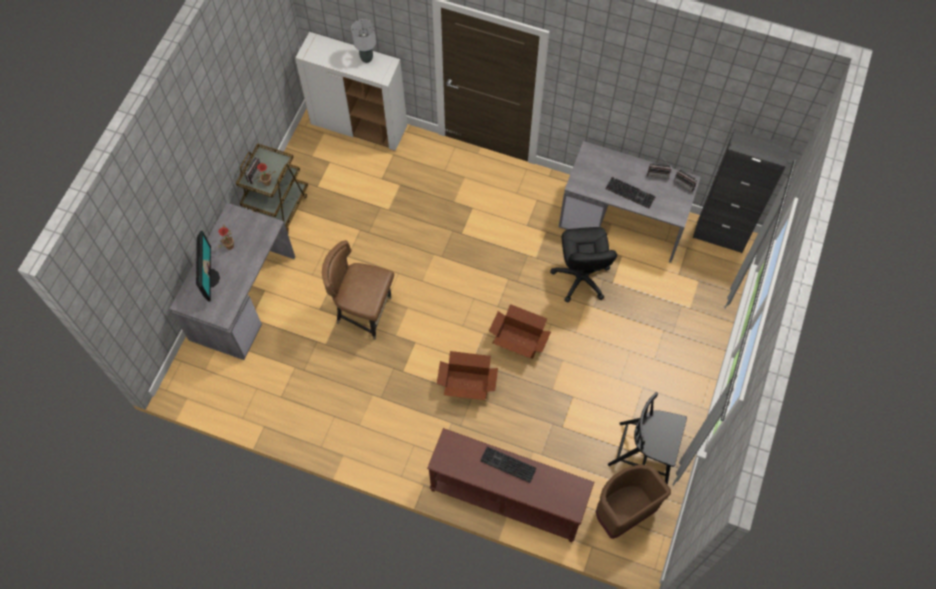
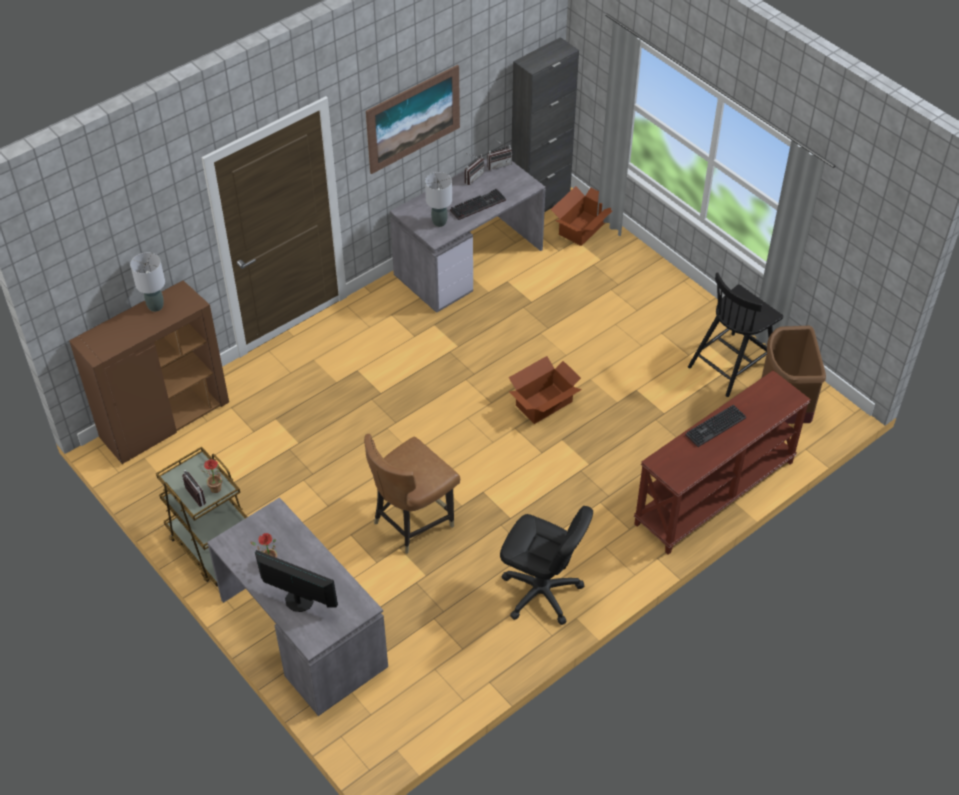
camera: 60 degrees left, 15 degrees down
(359, 125) = (165, 421): white cabinet -> brown cabinet
(467, 385) = (565, 468): cardboard box -> cardboard box (583, 228)
(580, 278) = (508, 323): black office chair -> black office chair (541, 592)
(594, 178) = (439, 222): none -> grey table lamp
(626, 99) = (413, 119): none -> picture

